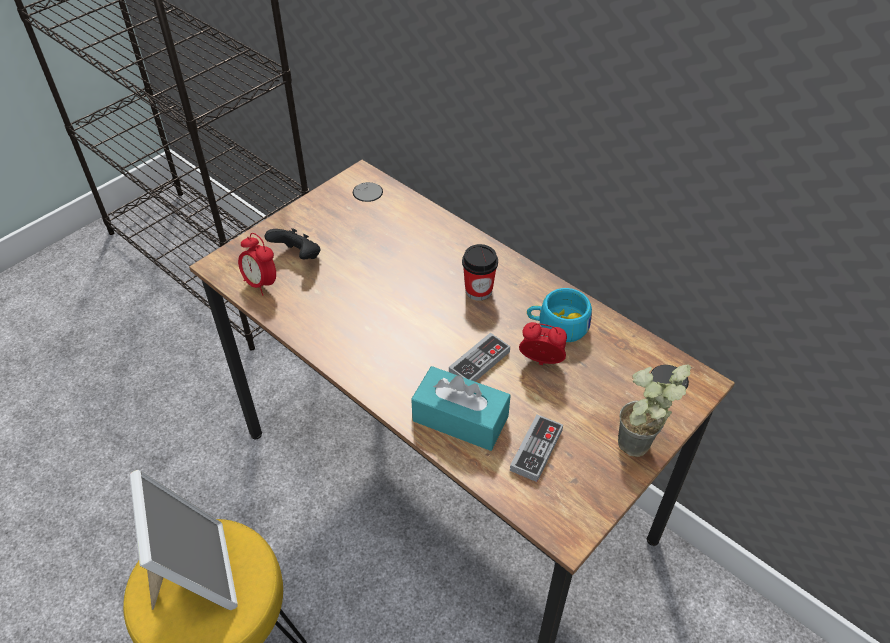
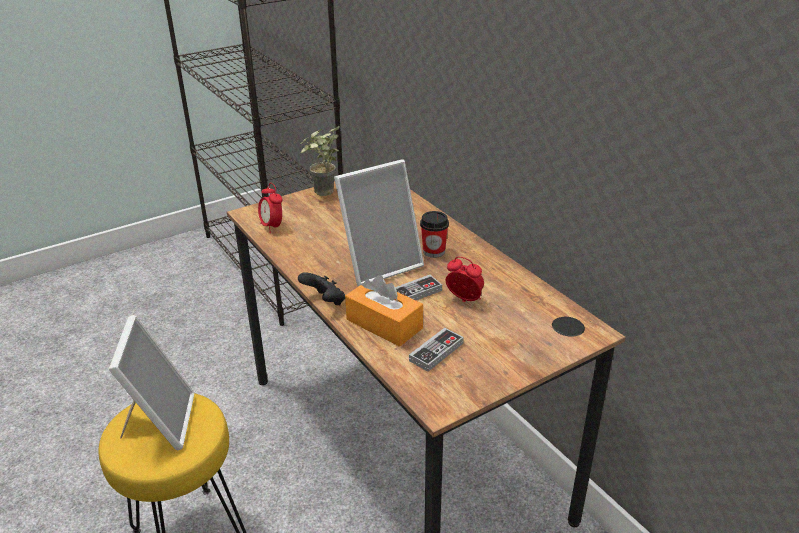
camera: 15 degrees right, 15 degrees down
(298, 256) = (306, 215): black game controller -> black game controller (325, 302)
(421, 323) = (380, 264): none -> picture frame
(460, 419) = (384, 324): turquoise tissue box -> orange tissue box
(557, 325) = (487, 280): turquoise cup -> none
(635, 453) = (518, 367): potted plant -> potted plant (322, 195)

